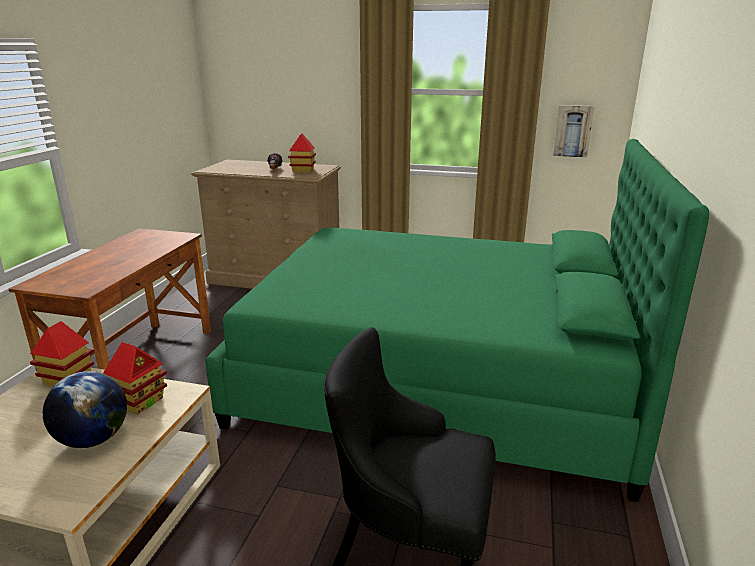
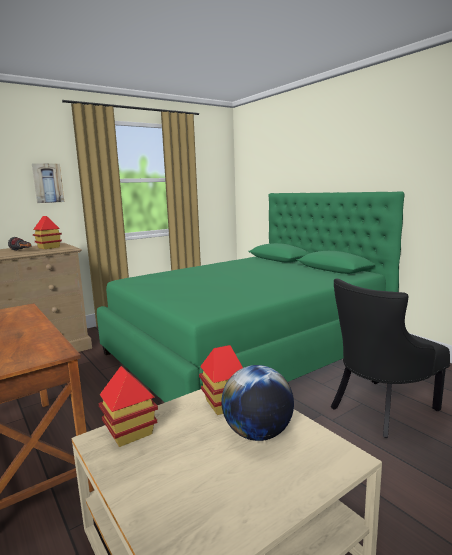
camera: 50 degrees left, 10 degrees down
(572, 131) = (210, 200): picture -> picture (48, 183)

